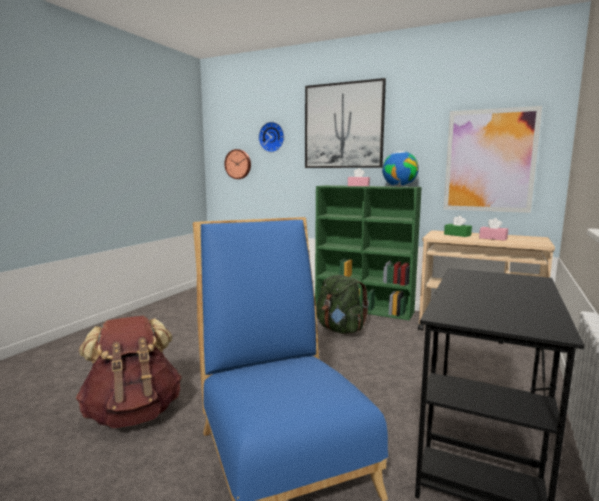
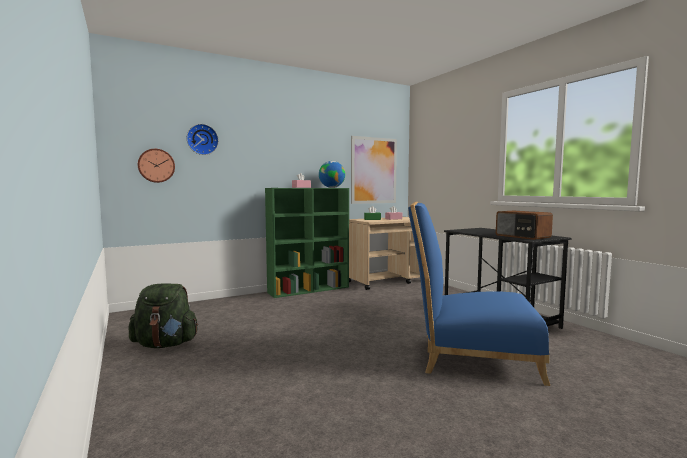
camera: 55 degrees left, 5 degrees down
(133, 413) = (368, 394): brown backpack -> none
(340, 329) = (331, 303): green backpack -> green backpack (165, 344)
(343, 126) = (276, 137): picture -> none
(482, 308) = (522, 236): none -> radio

